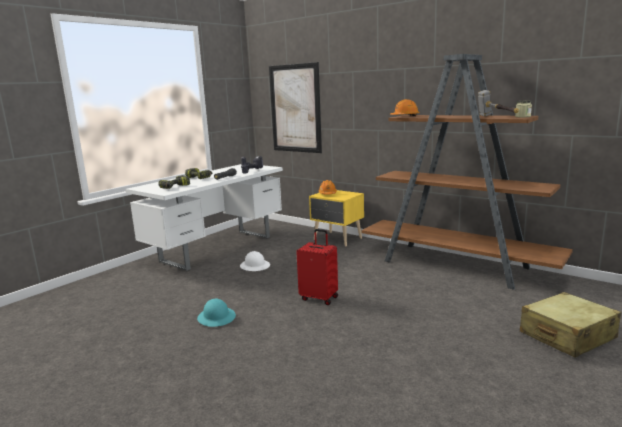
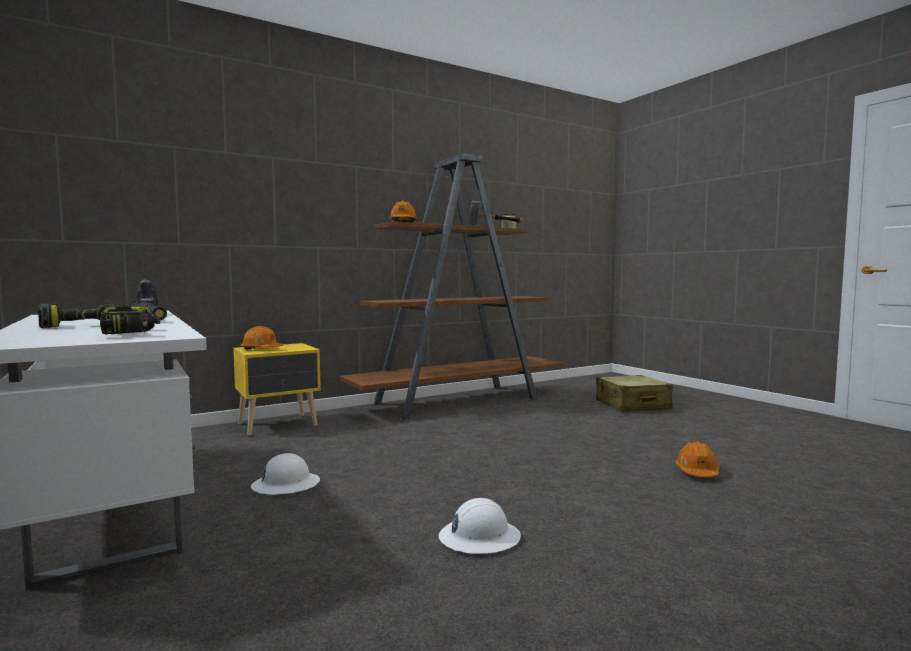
camera: 70 degrees left, 10 degrees down
(216, 318) = (479, 538): turquoise hard hat -> white hard hat
(295, 108) = (142, 205): picture -> none
(319, 298) = (476, 463): red suitcase -> none
(367, 378) = (697, 472): none -> orange hard hat

